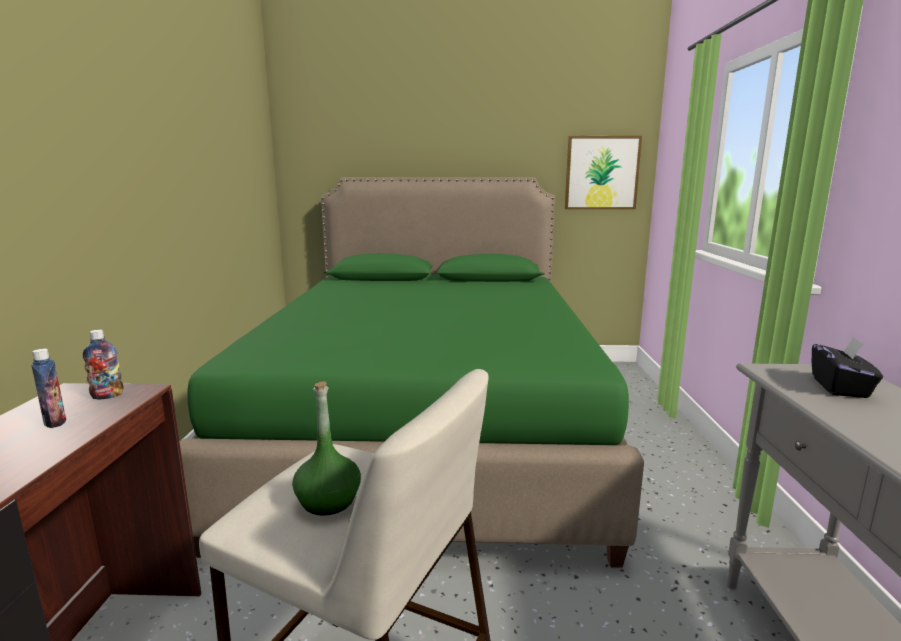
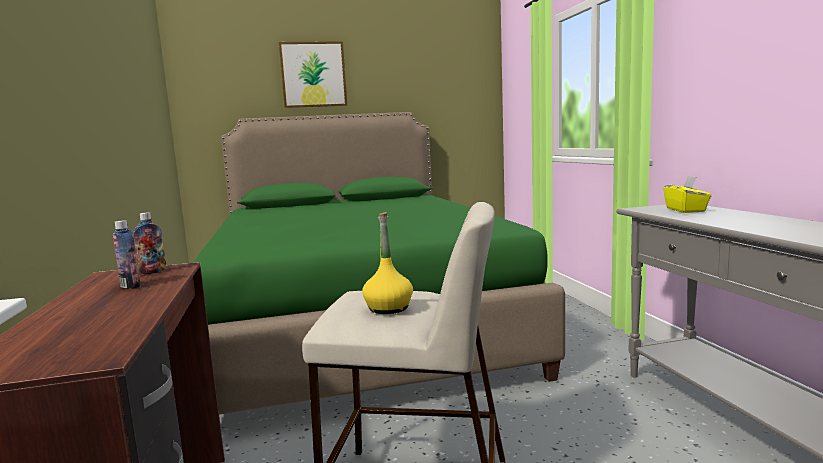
camera: 15 degrees left, 5 degrees down
(328, 501) = (388, 308): green bottle -> yellow bottle
(601, 173) = (462, 107): picture -> picture (313, 74)
(840, 387) = (686, 210): black tissue box -> yellow tissue box

